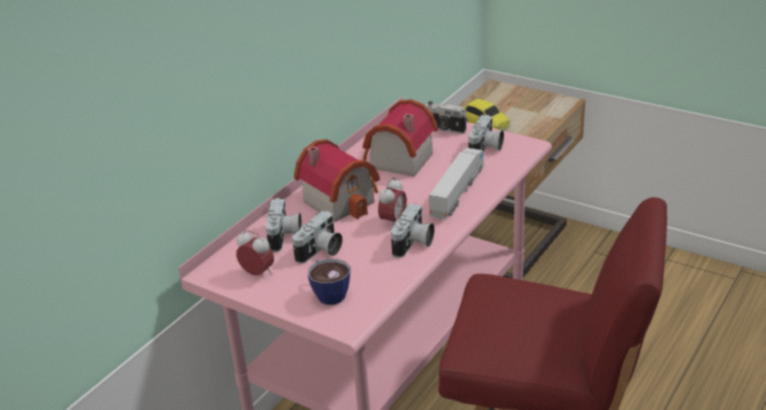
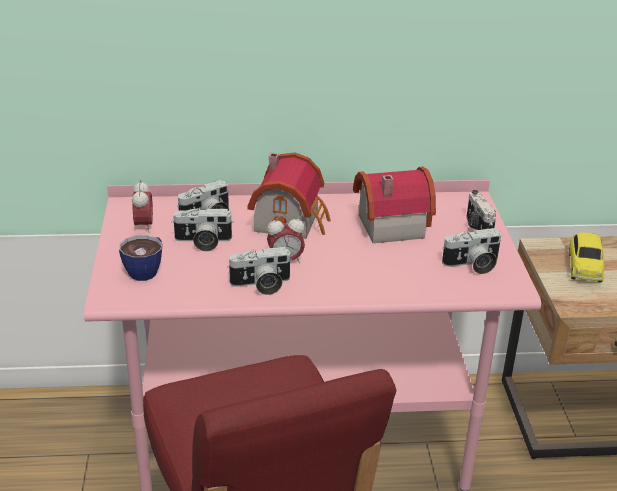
camera: 50 degrees right, 0 degrees up
(457, 193) = (373, 277): toy truck -> none

